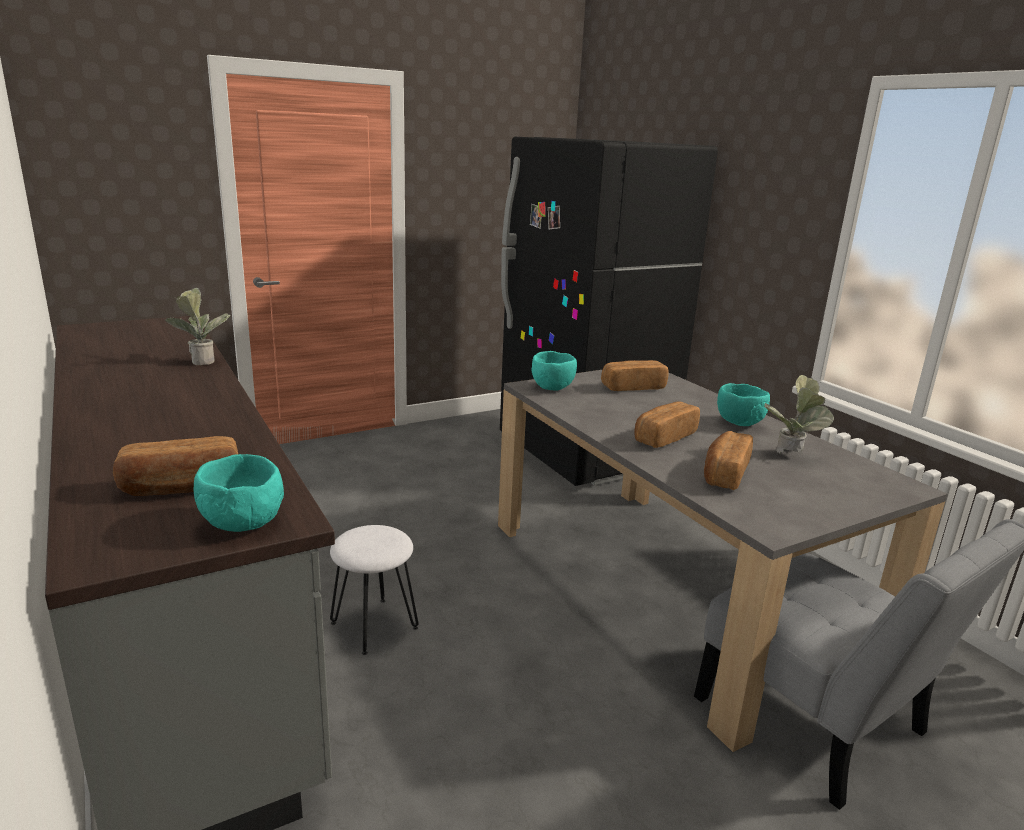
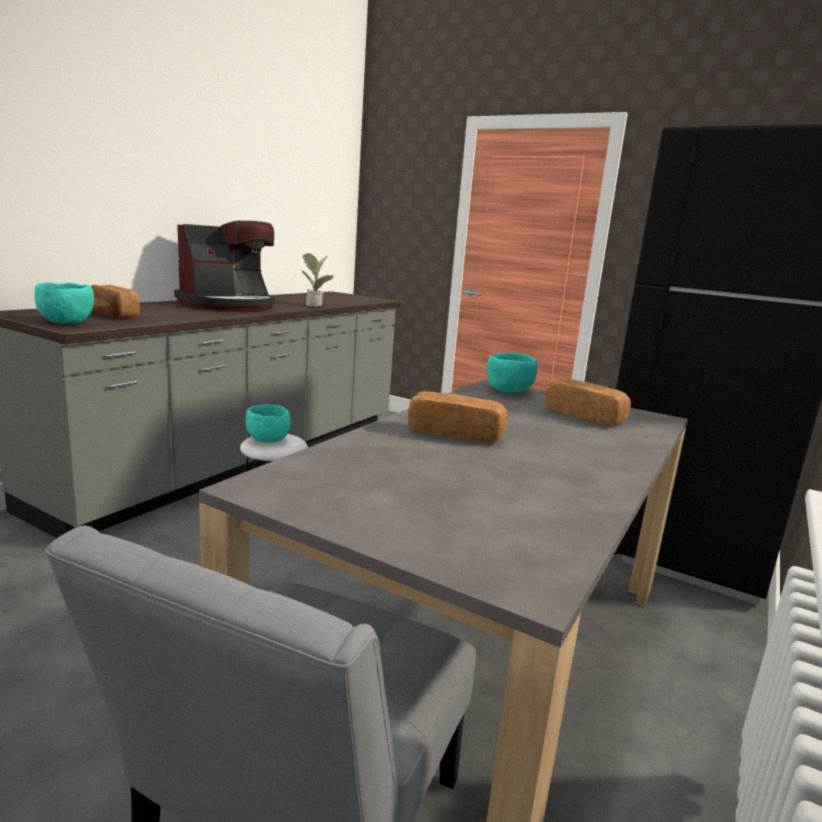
camera: 60 degrees right, 5 degrees down
(152, 405) = (228, 305): none -> coffee machine
(724, 474) = (390, 462): bread -> none
(739, 423) = (578, 466): turquoise bowl -> turquoise bowl (266, 440)
(791, 456) = (513, 497): potted plant -> none

